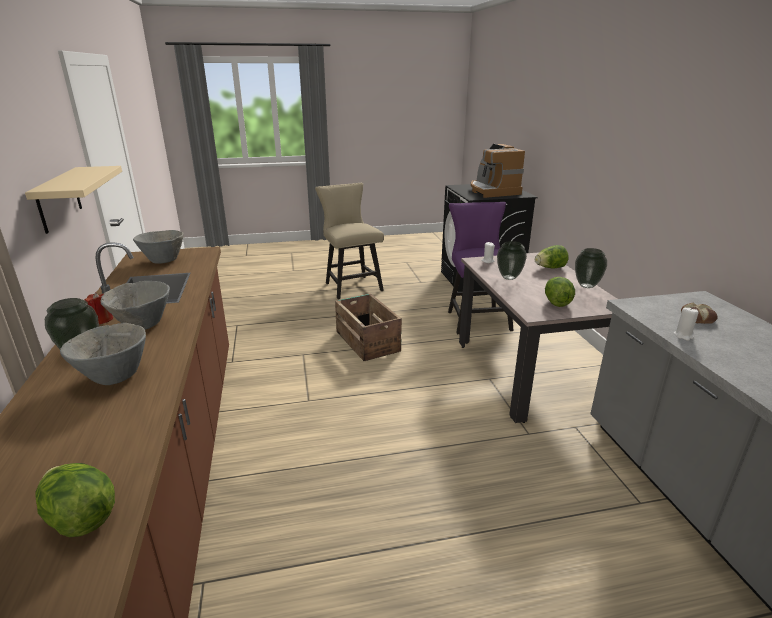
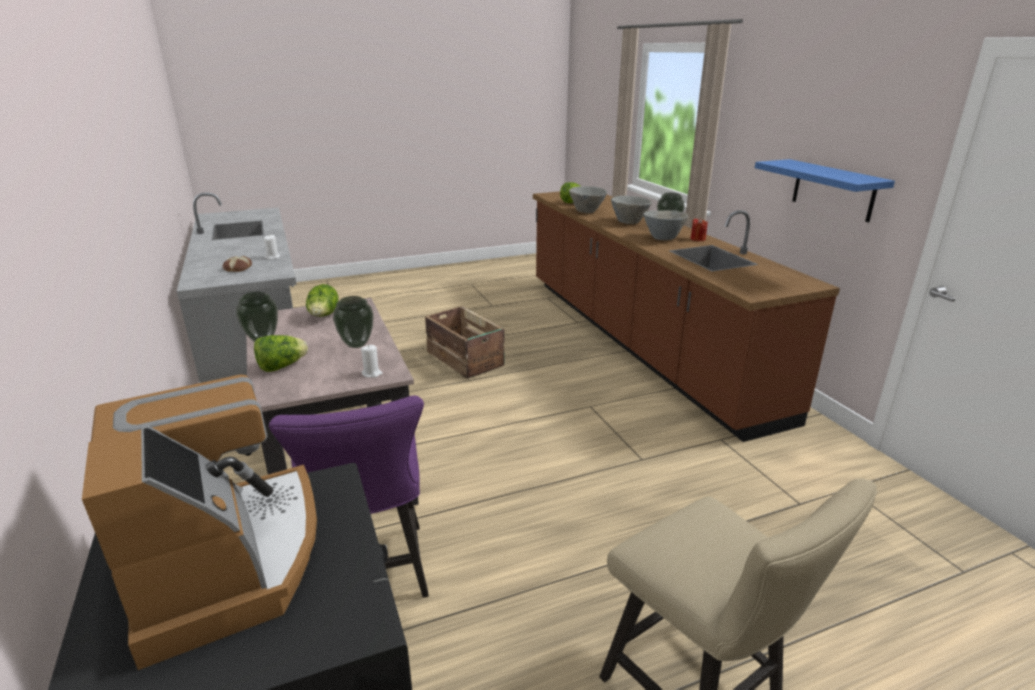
camera: 170 degrees right, 0 degrees up
(58, 199) = (833, 190): beige shelf -> blue shelf
(163, 261) = (768, 280): grey bowl -> grey bowl (587, 211)
(367, 341) = (564, 493): crate -> crate (465, 359)

